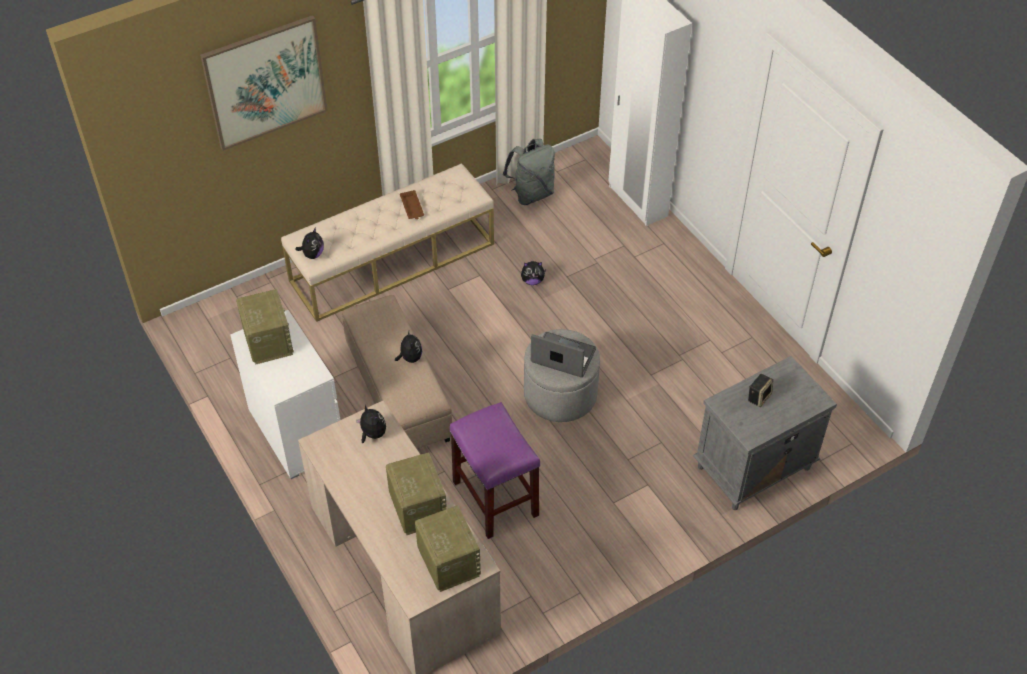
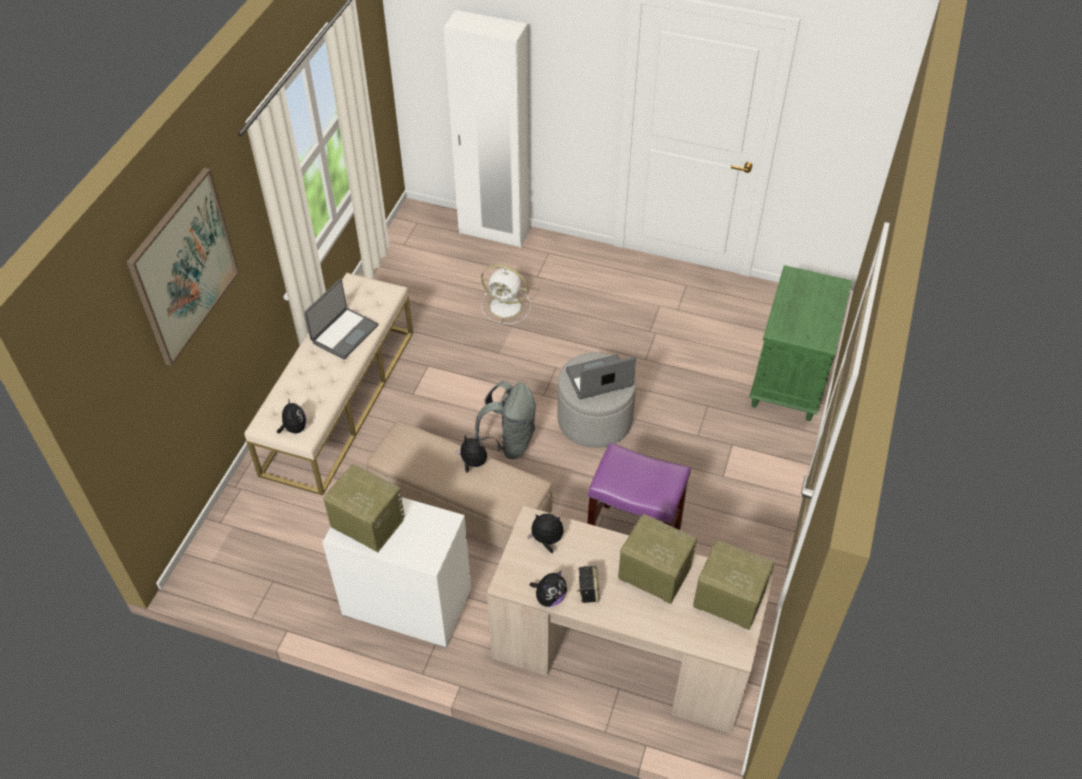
camera: 40 degrees left, 0 degrees up
(412, 207) = (344, 333): brown tray -> laptop
(531, 194) = (401, 274): grey backpack -> grey backpack (509, 442)
(532, 281) = (477, 343): plush toy -> plush toy (549, 597)
(585, 266) = (507, 307): none -> white fan
(753, 468) = (789, 381): grey nightstand -> green nightstand
(758, 397) = (797, 309): speaker -> speaker (588, 591)

